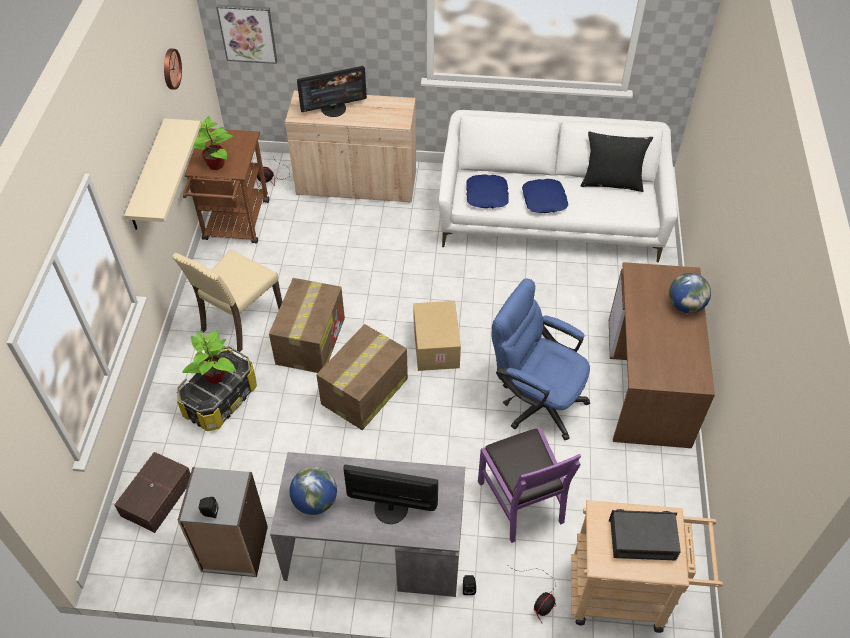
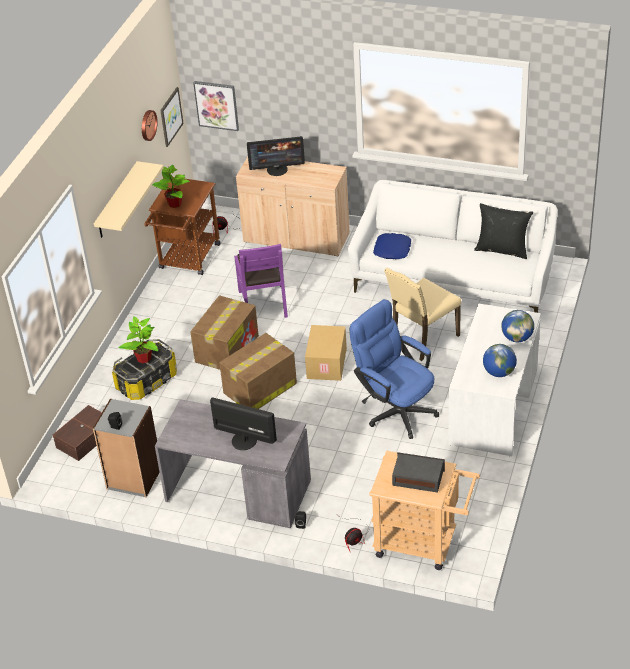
camera: 15 degrees right, 10 degrees down
(193, 53) = (170, 116): none -> picture
(239, 321) = (174, 329): beige chair -> beige chair (422, 339)
(315, 501) = (191, 430): globe -> globe (499, 372)
(521, 500) = (361, 474): purple chair -> purple chair (263, 303)
(544, 200) = (439, 257): blue pillow -> none
(649, 382) = (494, 407): brown desk -> white desk

